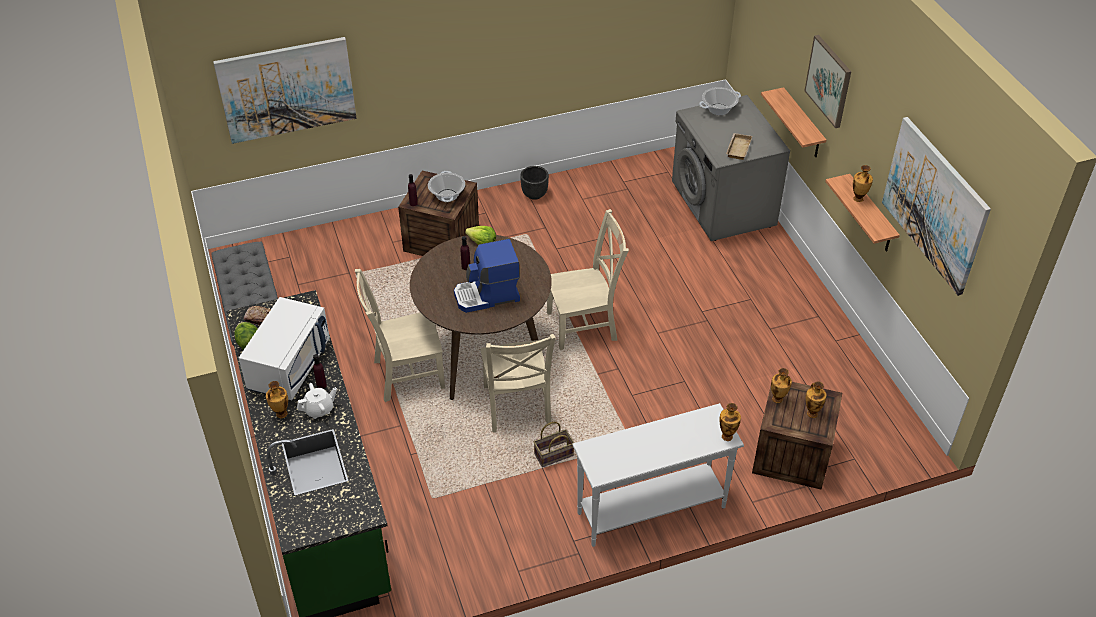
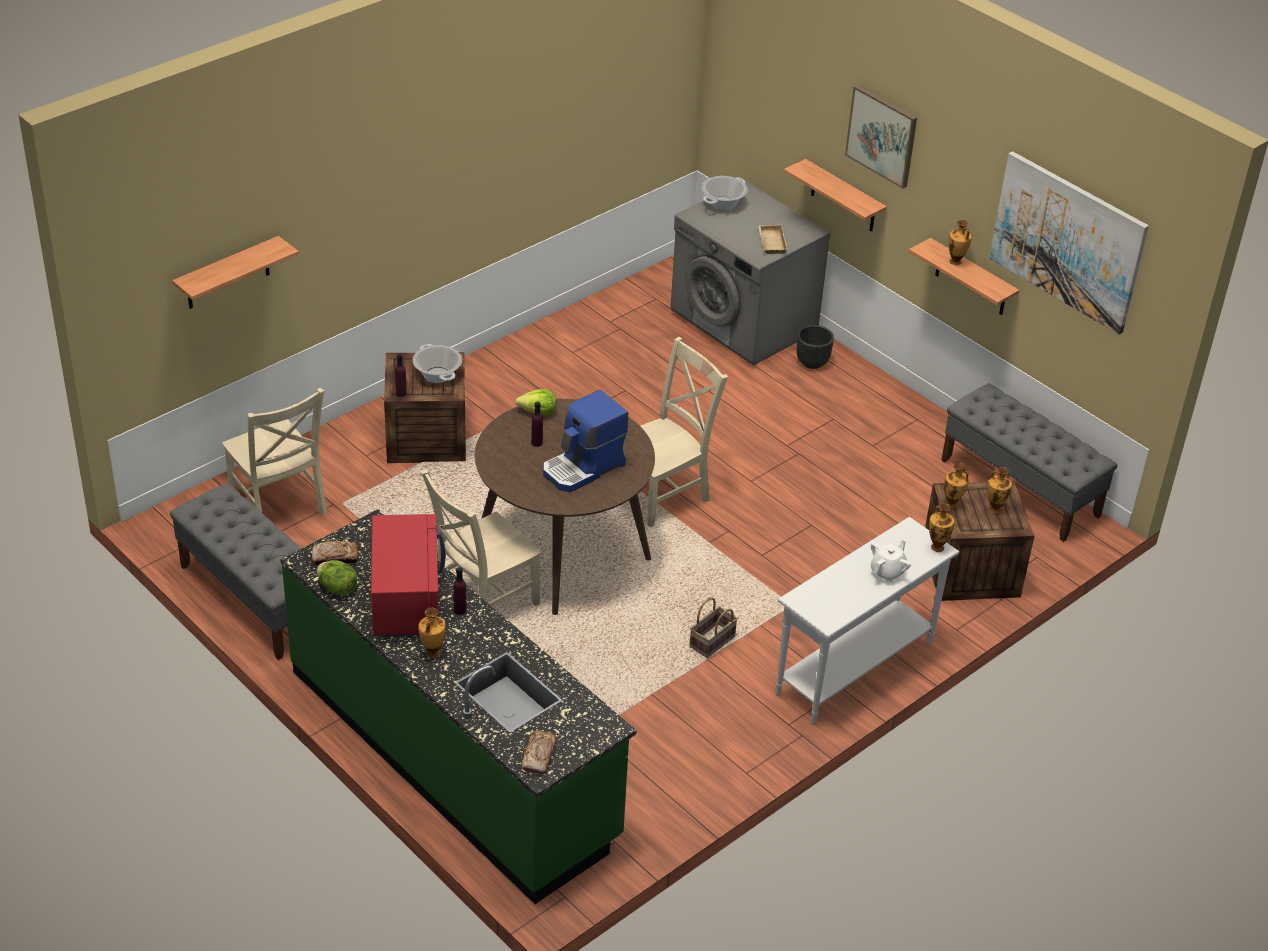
camera: 25 degrees left, 5 degrees down
(287, 89) = (227, 274): picture -> shelf
(289, 366) = (405, 599): white microwave -> red microwave
(302, 522) = (539, 756): none -> bread
(319, 409) = (475, 636): white teapot -> white teapot (887, 572)
(516, 407) = (638, 603): beige chair -> beige chair (279, 507)
(535, 194) = (511, 359): black planter -> black planter (812, 362)
(872, 396) = (1020, 488): none -> grey bench

